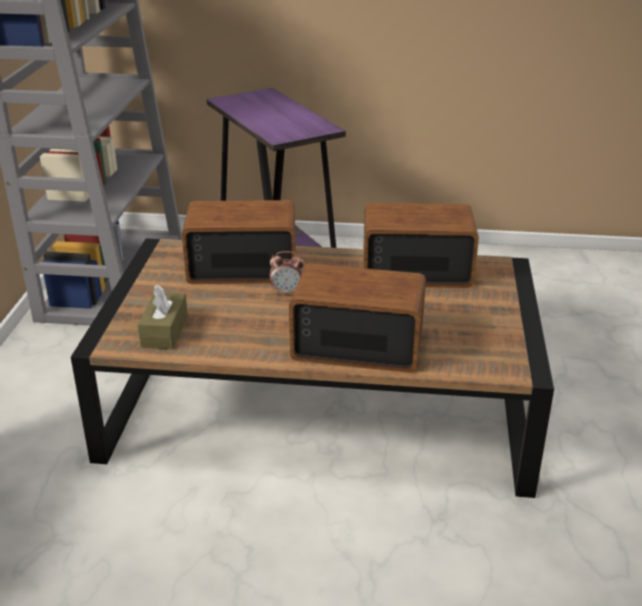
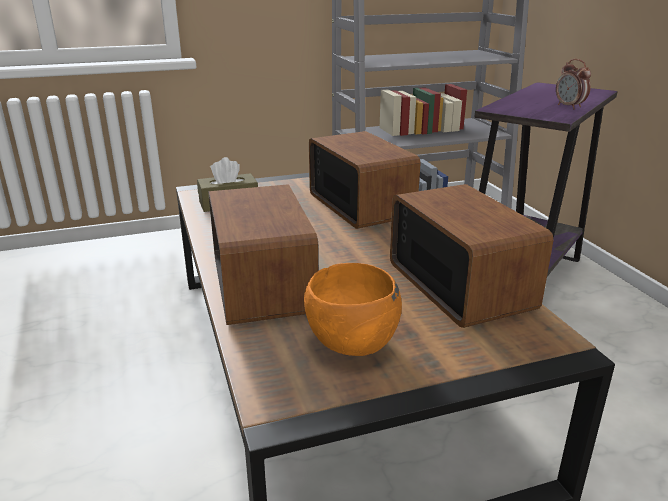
camera: 65 degrees right, 5 degrees down
(287, 292) = (336, 231): alarm clock -> alarm clock (569, 107)
(467, 329) = (352, 345): none -> orange bowl

